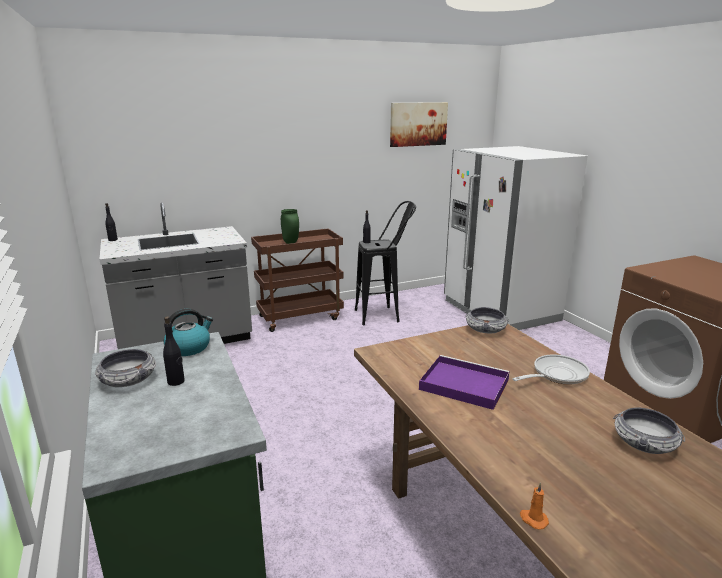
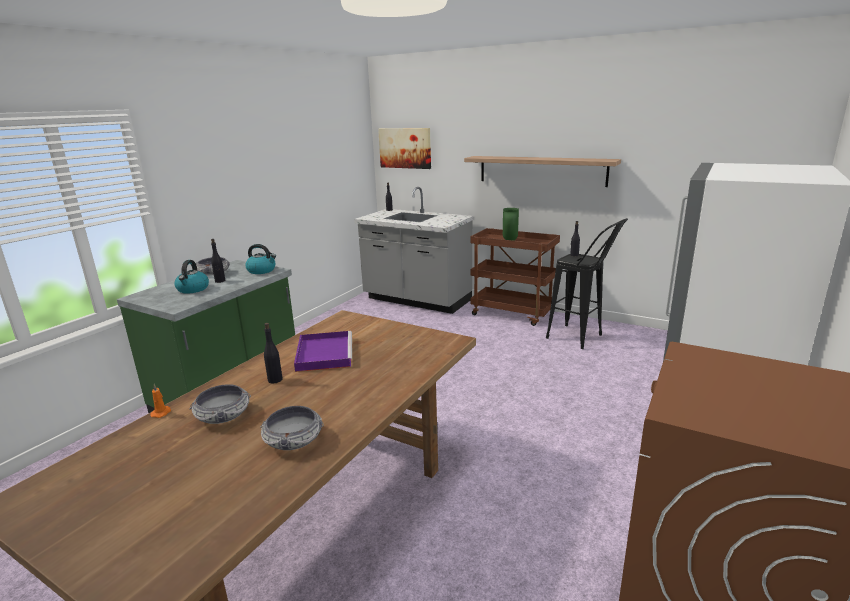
camera: 55 degrees right, 0 degrees up
(175, 407) = (193, 289): none -> kettle
(301, 168) = (541, 170): none -> shelf
(418, 124) = (693, 129): picture -> picture (405, 148)
(485, 329) = (440, 338): bowl -> bowl (223, 415)
(503, 425) = (275, 380): none -> black bottle
(556, 375) = (383, 382): frying pan -> none

